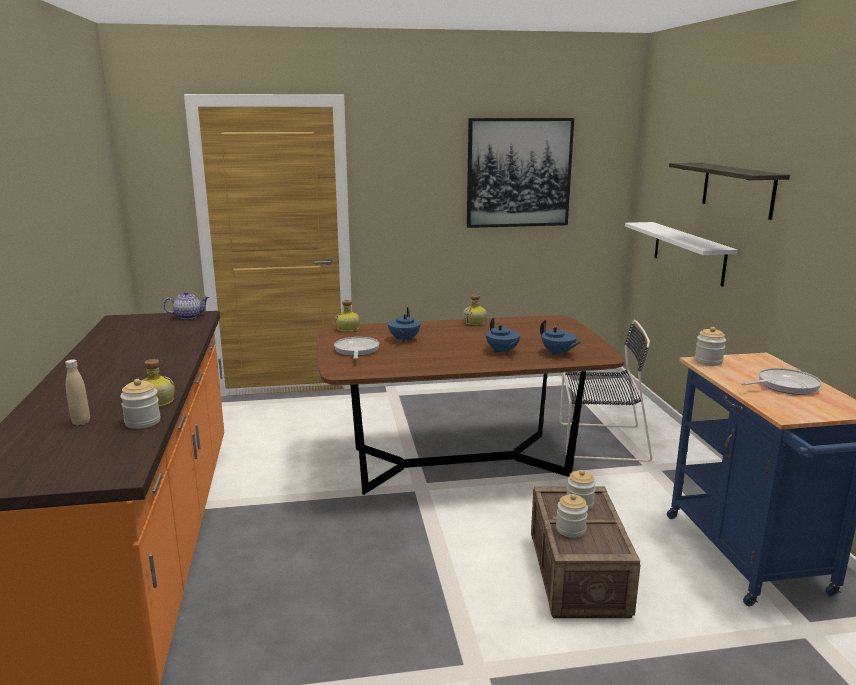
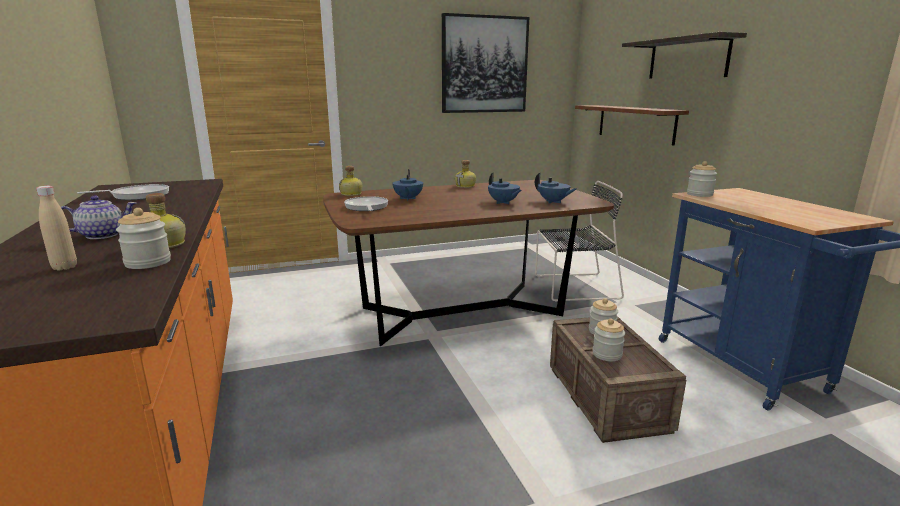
camera: 10 degrees left, 0 degrees up
(188, 316) = (190, 183): teapot -> teapot (103, 235)
(688, 252) = (635, 123): white shelf -> brown shelf
(784, 385) = (781, 206): frying pan -> frying pan (137, 196)

